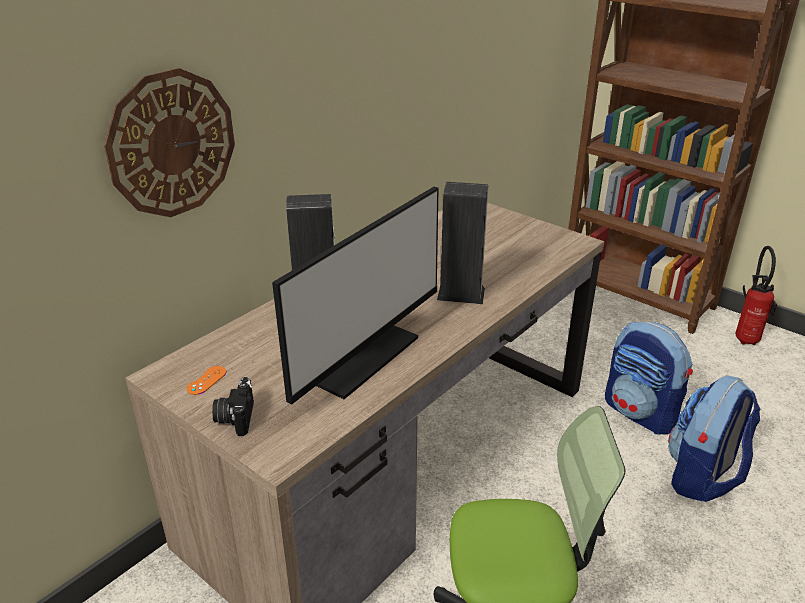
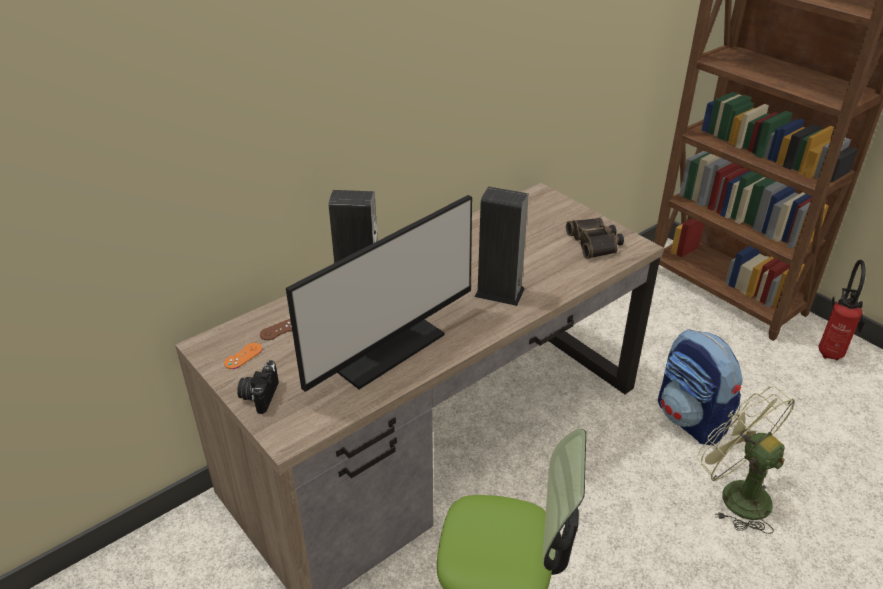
camera: 10 degrees right, 5 degrees up
(172, 144) = (224, 142): wall clock -> none
(240, 351) = (279, 330): none -> brown game controller
(539, 243) = (595, 243): none -> binoculars
(702, 477) = (735, 494): backpack -> green fan

